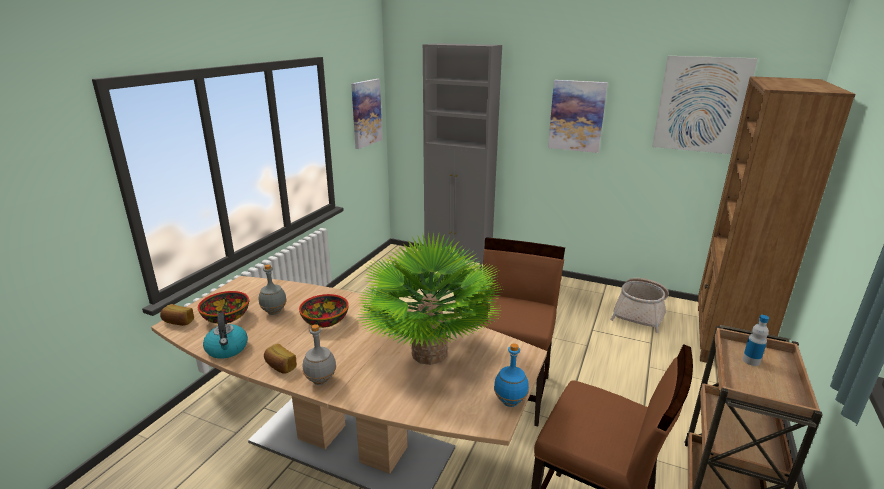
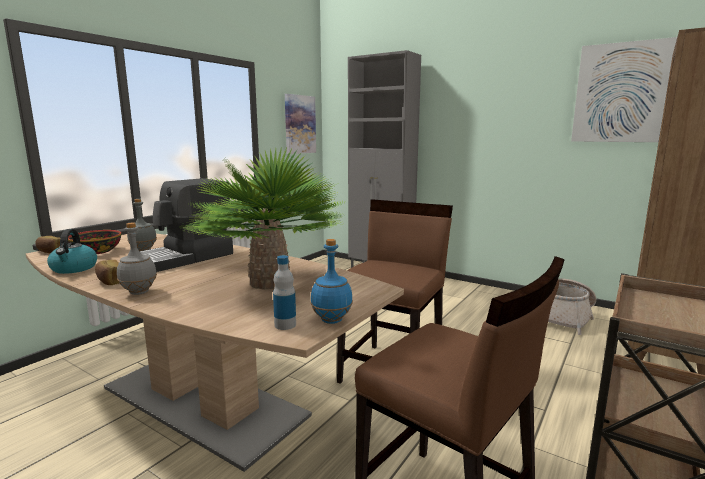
camera: 10 degrees right, 10 degrees down
(326, 321) = (186, 258): bowl -> coffee machine
(576, 116) = (493, 117): picture -> none
(751, 361) = (664, 306): bottle -> bottle (285, 325)

